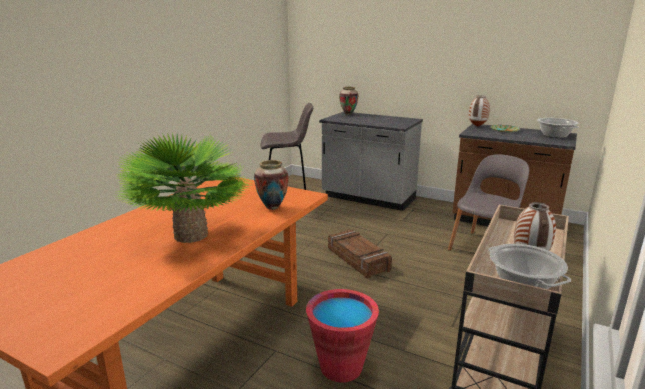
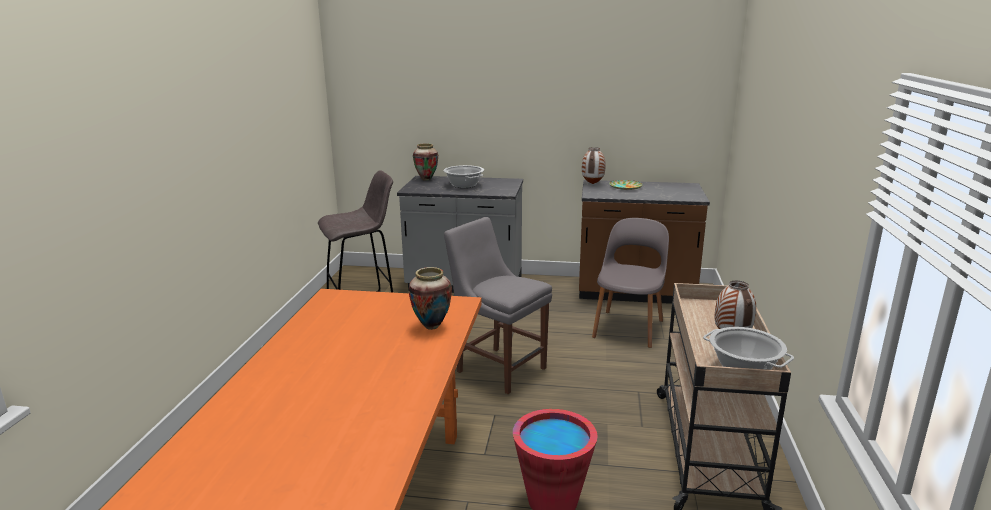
camera: 20 degrees left, 0 degrees up
(191, 235) = (365, 381): potted plant -> none
(358, 259) = (498, 368): crate -> grey chair
(555, 135) = (680, 189): cooking pot -> cooking pot (464, 185)

